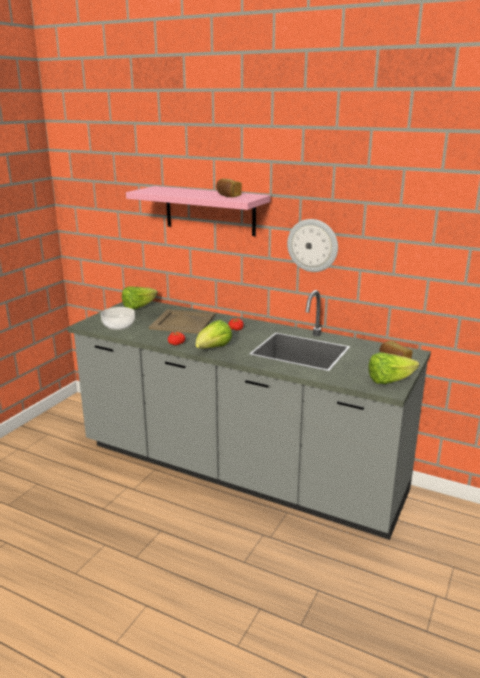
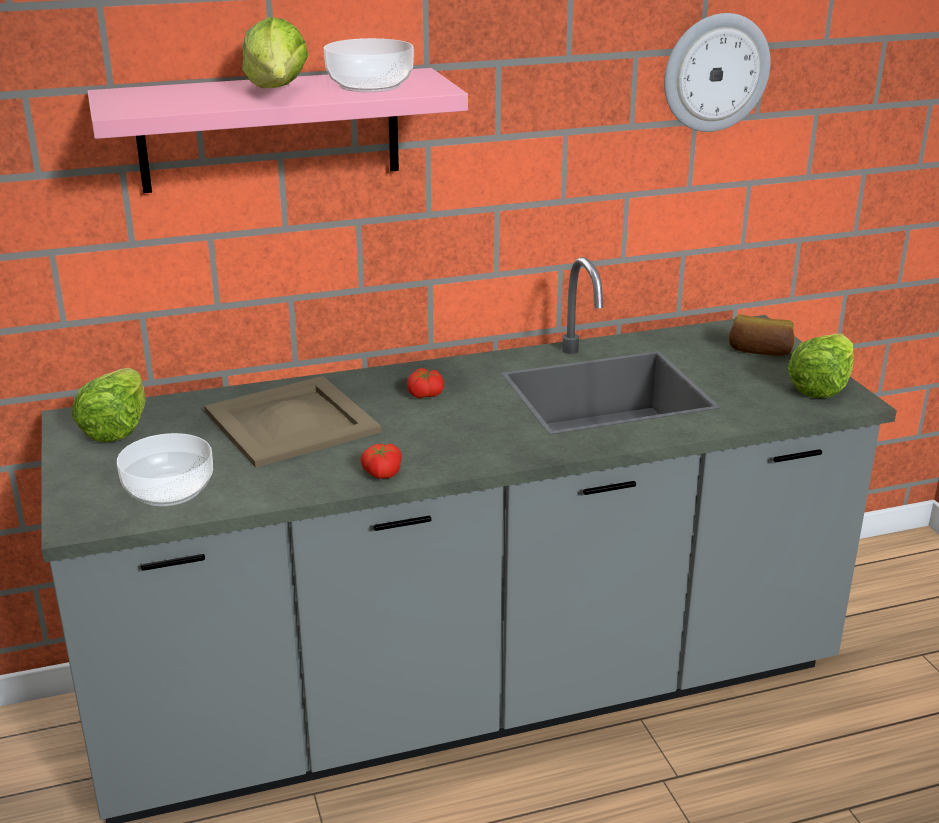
camera: 45 degrees left, 5 degrees up
(213, 349) = (473, 452): lettuce -> lettuce (277, 92)
(228, 196) = (369, 85): bread -> bowl
(312, 245) = (533, 164): wall clock -> wall clock (715, 72)

